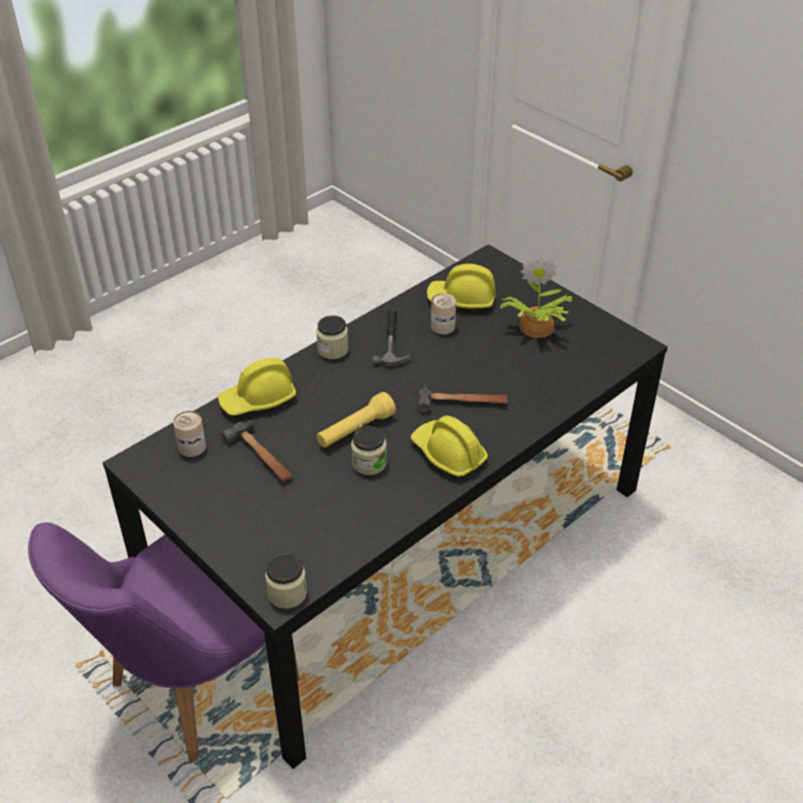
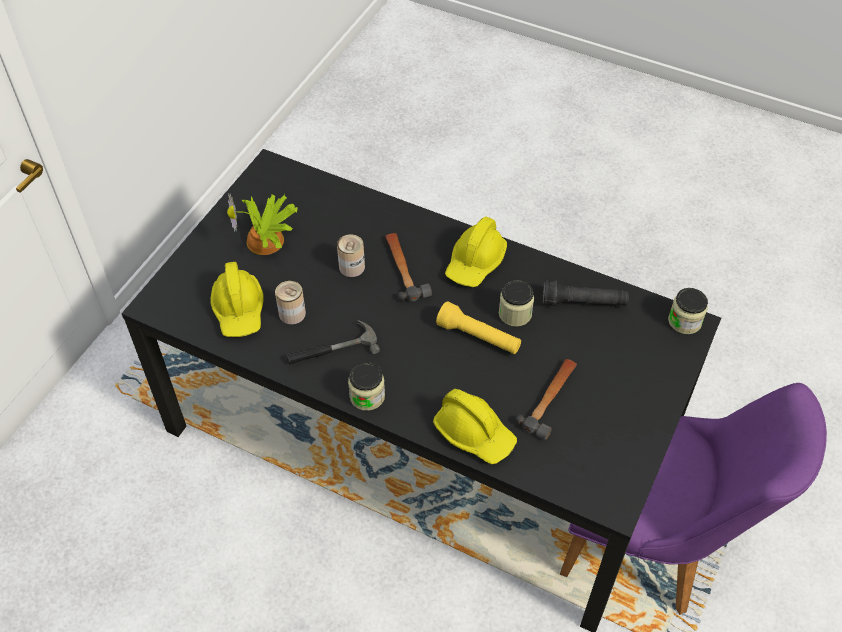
camera: 110 degrees left, 10 degrees up
(192, 447) = (568, 463): can -> can (352, 267)
(355, 519) = (584, 303): none -> black flashlight

